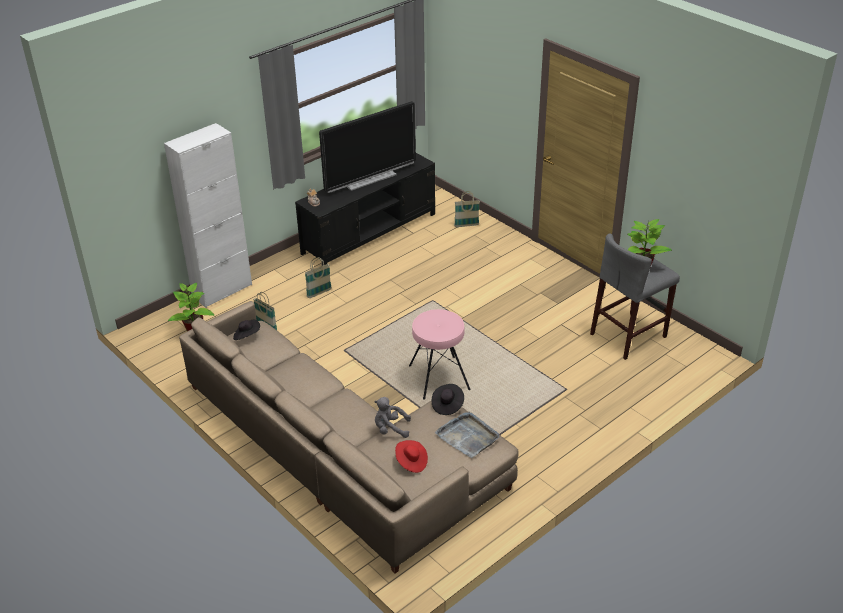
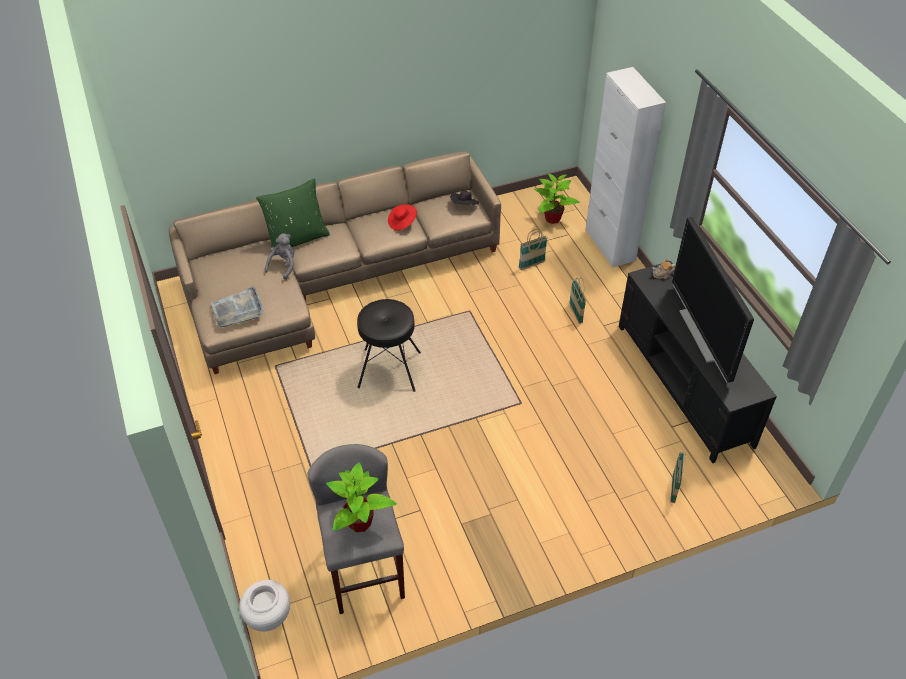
camera: 110 degrees right, 10 degrees up
(345, 433) = (297, 238): none -> green pillow
(411, 462) = (235, 267): red hat -> red hat (402, 222)
(438, 378) = (389, 369): pink stool -> black stool
(447, 405) = (287, 310): black hat -> none
(697, 367) = (269, 619): none -> white vase

